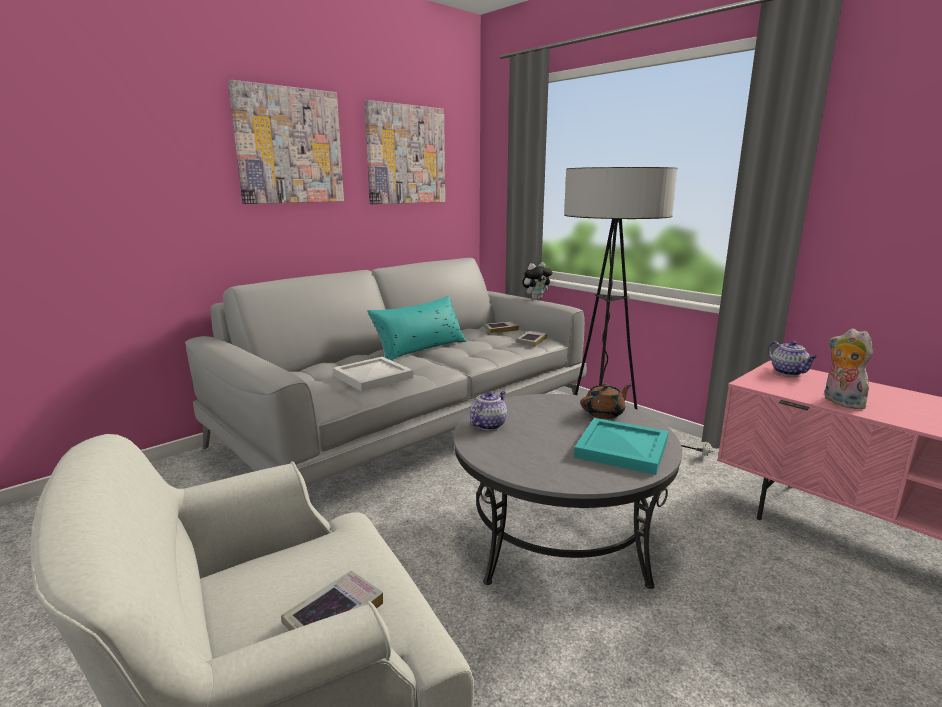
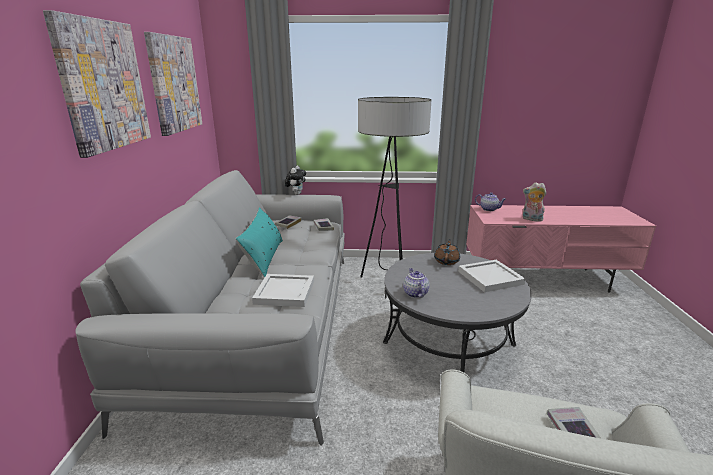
camera: 45 degrees left, 5 degrees up
(620, 449) = (490, 278): turquoise tray -> white tray

